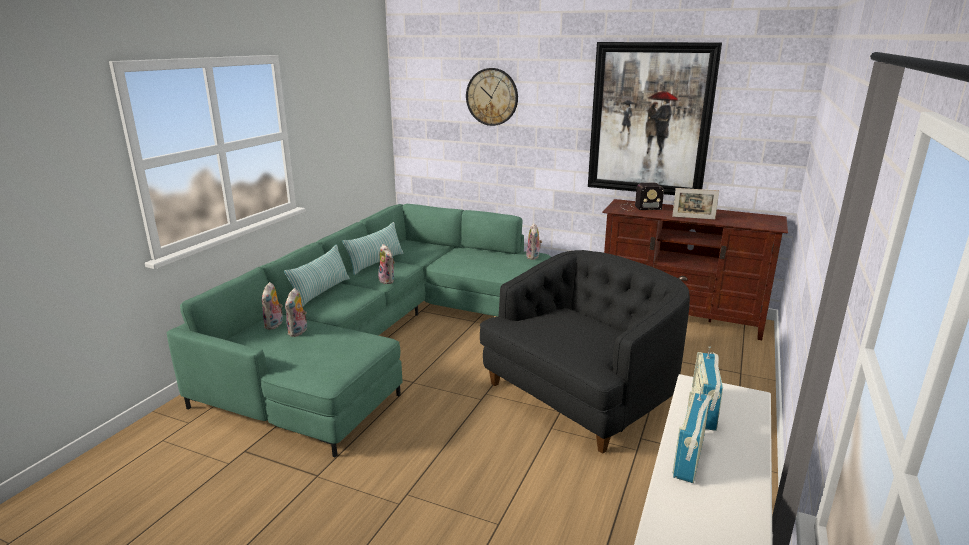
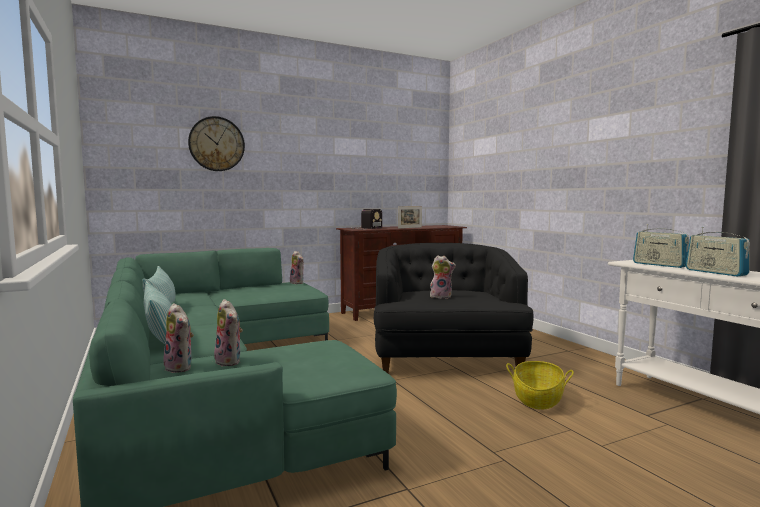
camera: 50 degrees left, 15 degrees down
(388, 280) = (213, 316): plush toy -> plush toy (441, 296)
(547, 483) = (538, 398): none -> basket
(650, 119) = (355, 163): picture -> none

